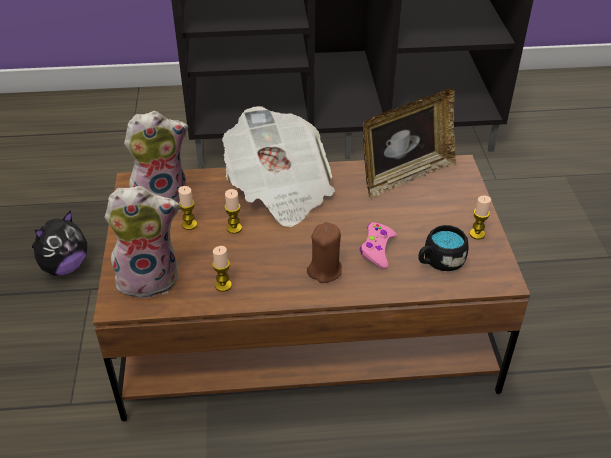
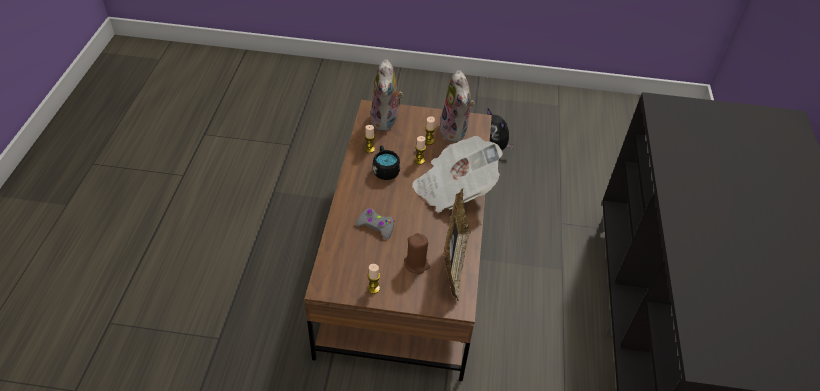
camera: 100 degrees right, 5 degrees up
(325, 270) = (365, 196): brown candle -> brown candle (416, 264)
(377, 249) = (376, 226): pink game controller -> grey game controller
(405, 175) = (454, 265): picture frame -> picture frame turned 150 degrees counterclockwise
(439, 261) = (353, 256): black mug -> black mug (385, 169)

